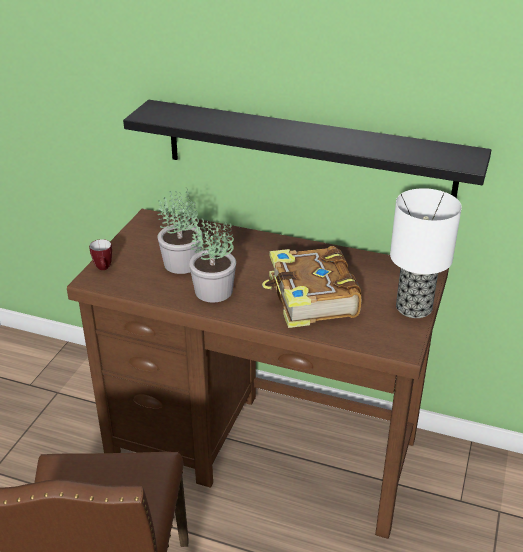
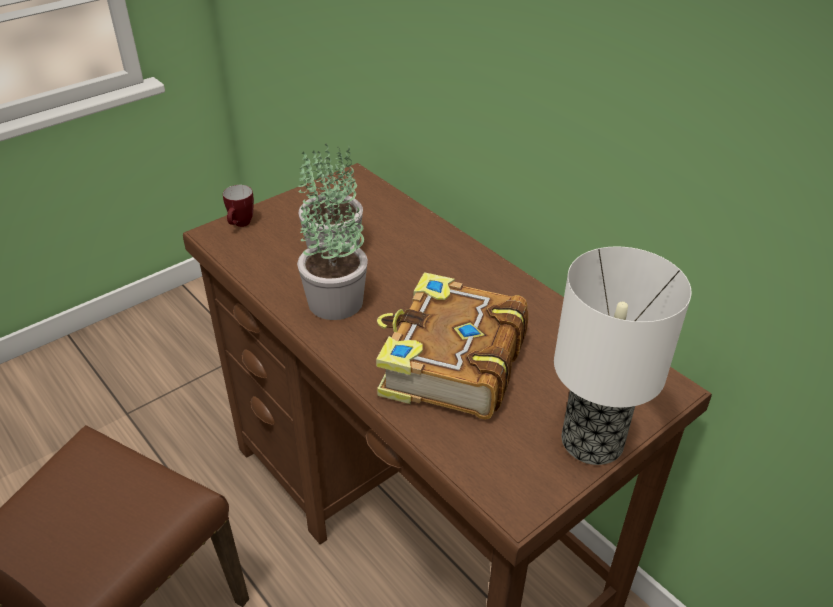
camera: 30 degrees right, 5 degrees up
(308, 152) = (545, 140): black shelf -> none

